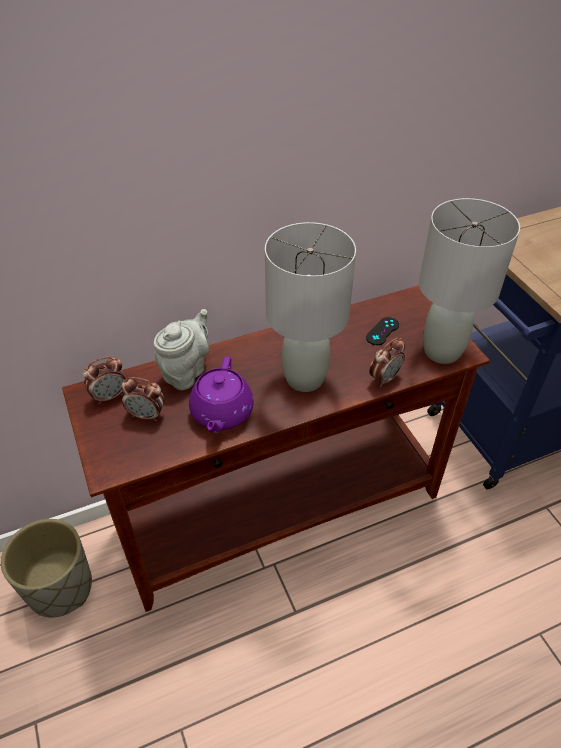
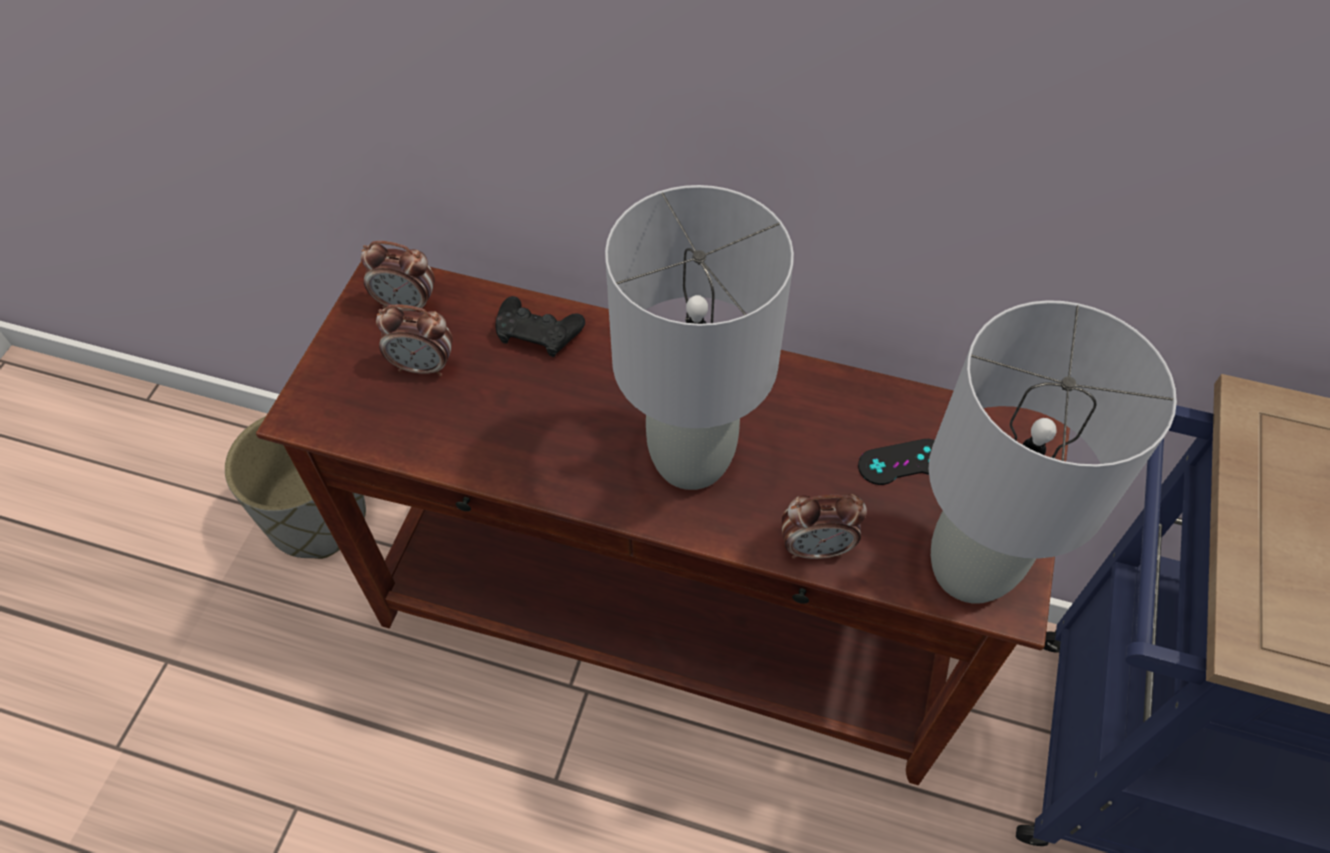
camera: 40 degrees right, 10 degrees up
(147, 415) = (424, 366): alarm clock -> alarm clock turned 45 degrees counterclockwise
(186, 371) = (538, 332): grey teapot -> black game controller
(221, 413) = (518, 433): purple teapot -> none

